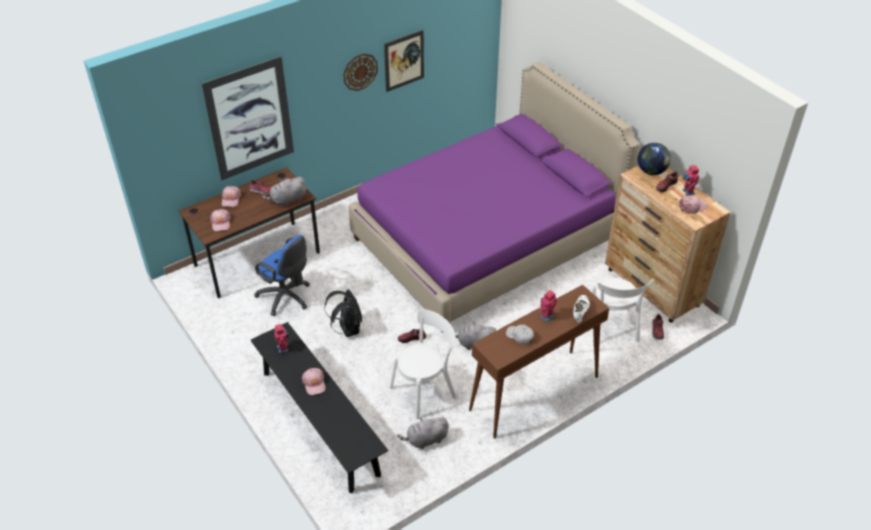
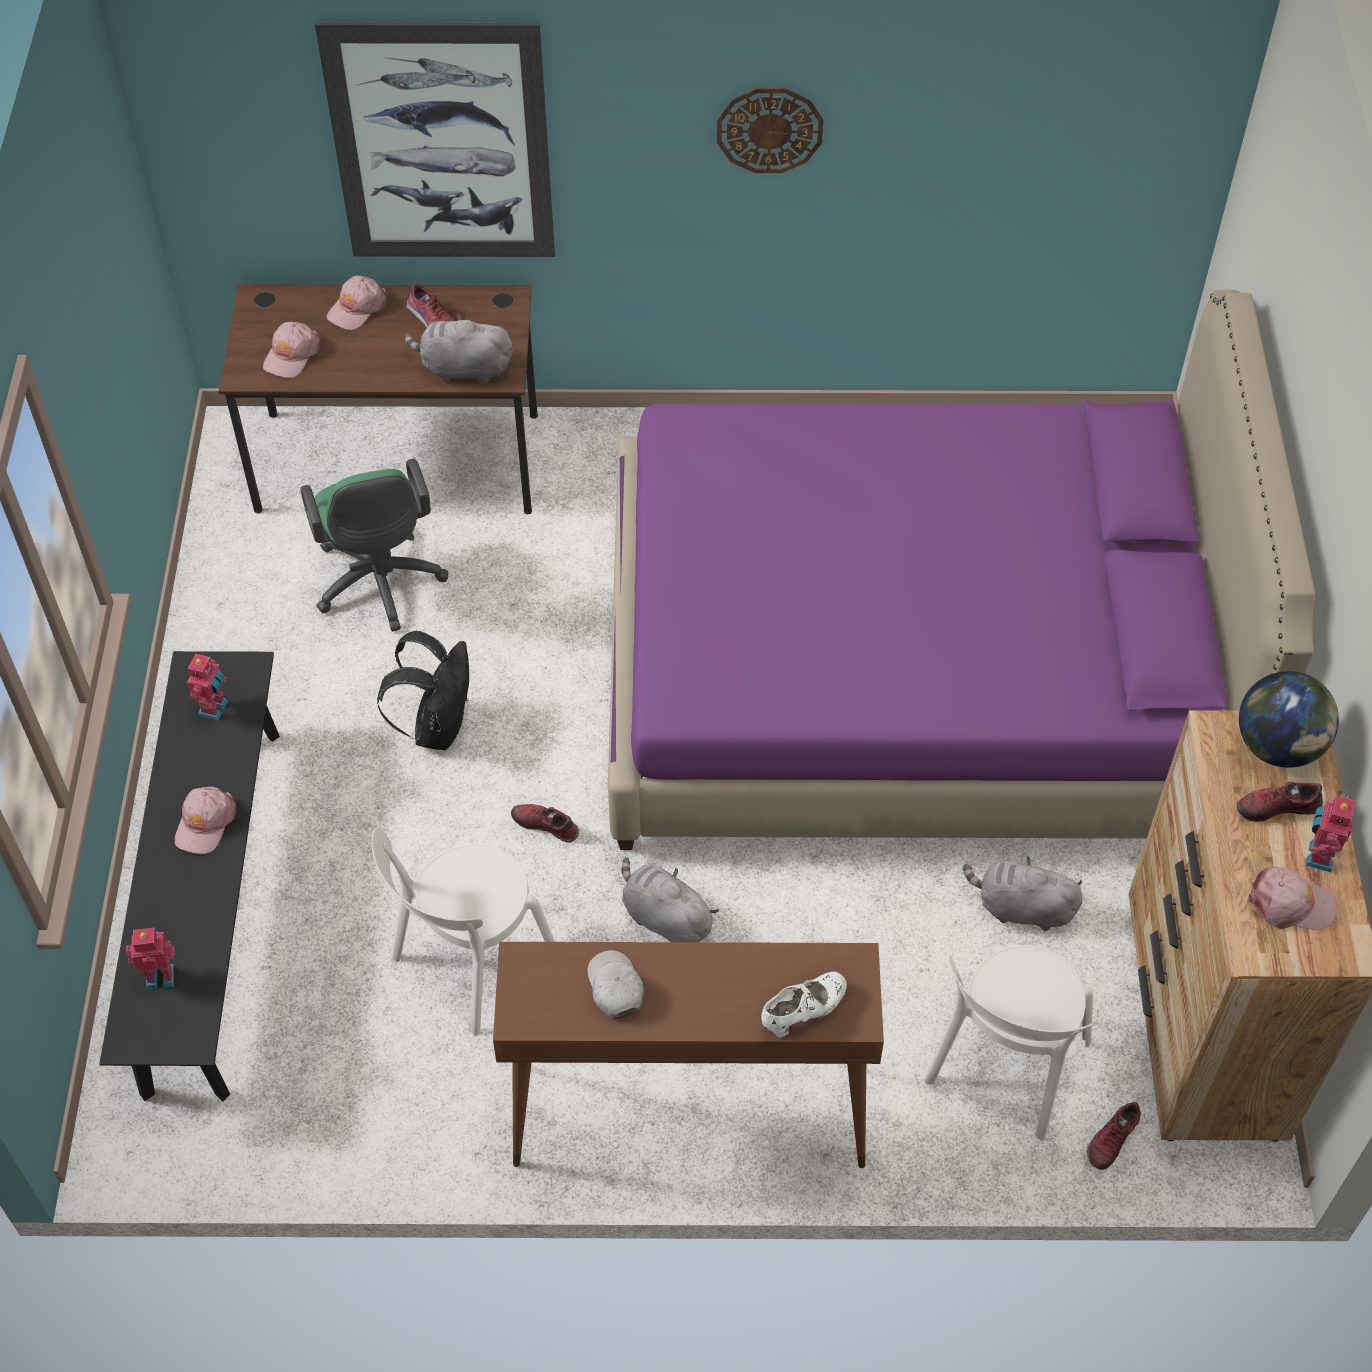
camera: 35 degrees right, 10 degrees up
(286, 298) = (380, 585): blue office chair -> green office chair
(404, 61) = (908, 143): picture -> none
(425, 390) = (470, 963): white chair -> white chair turned 135 degrees clockwise
(425, 440) = (376, 1077): grey plush toy -> grey plush toy (1021, 908)
(546, 316) = (718, 974): toy robot -> toy robot (160, 975)

